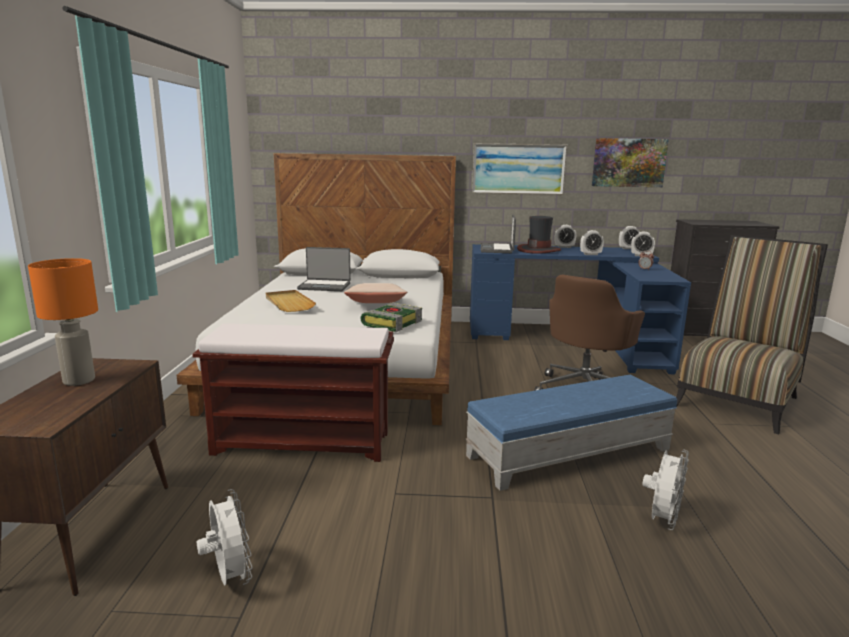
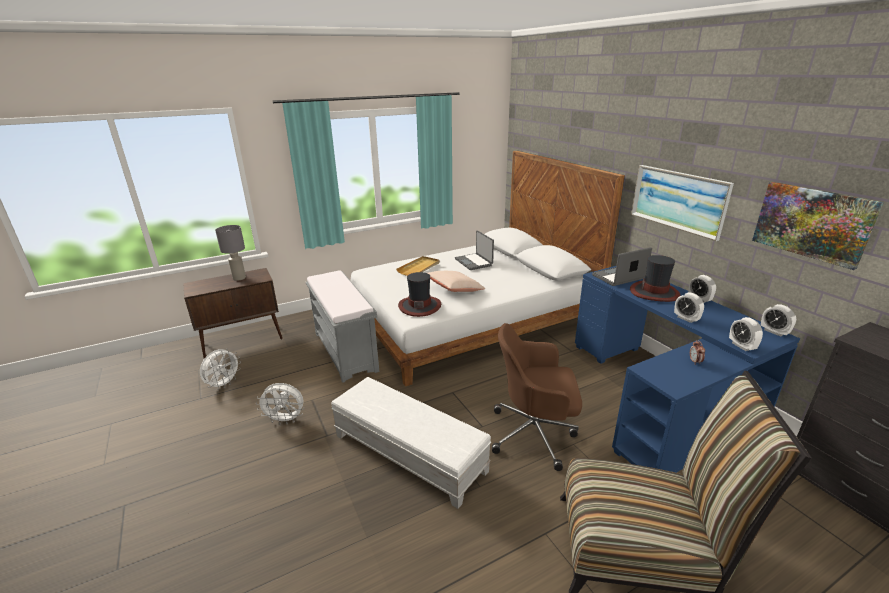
camera: 60 degrees right, 10 degrees up
(79, 381) = (239, 278): orange table lamp -> grey table lamp
(304, 442) = (346, 352): brown bench -> grey bench
(392, 323) = (419, 306): book -> hat
(568, 452) = (408, 452): blue ottoman -> white ottoman
(662, 520) = (340, 521): white fan -> white fan (285, 420)

